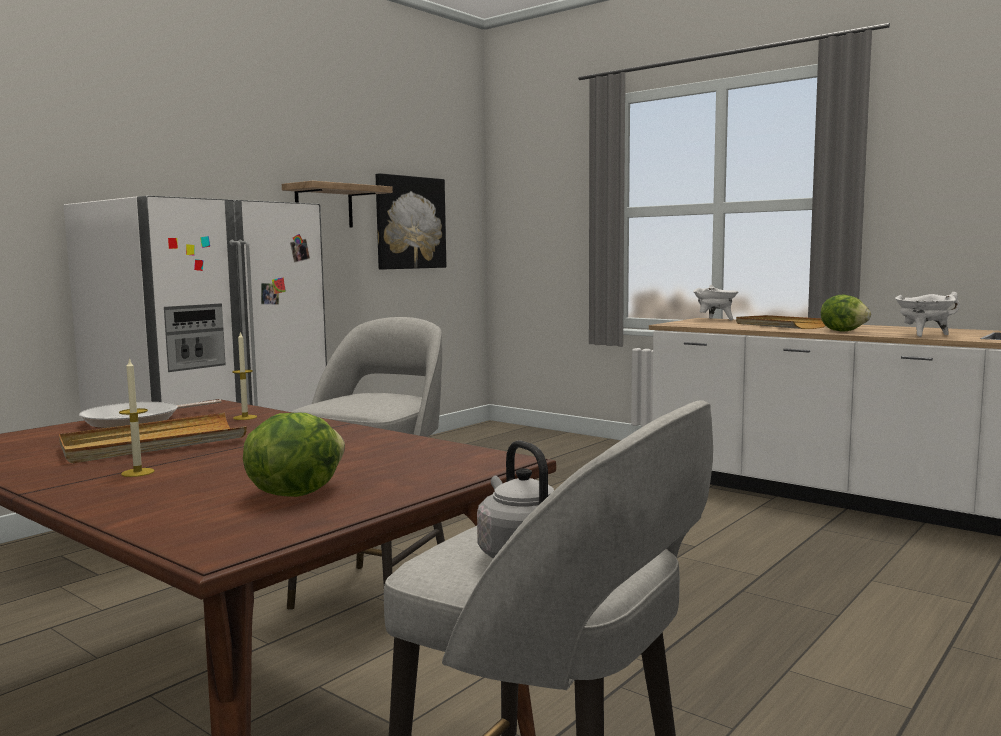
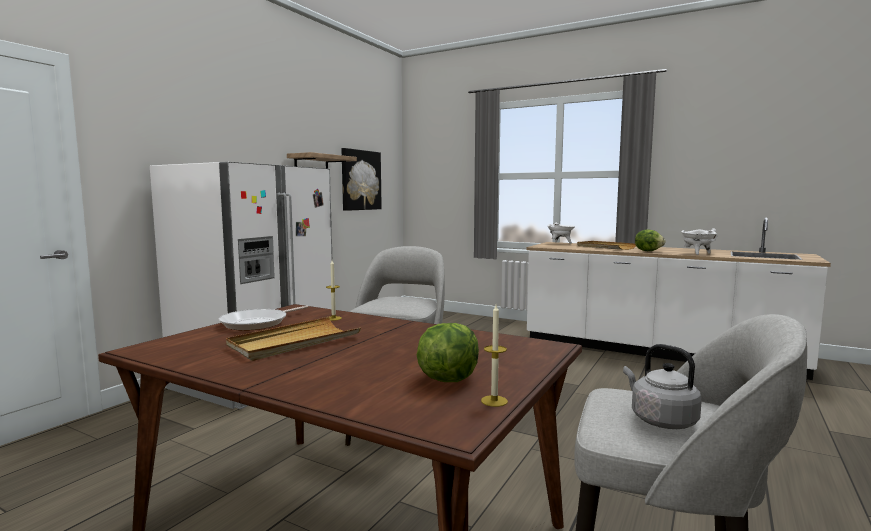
camera: 10 degrees left, 0 degrees up
(138, 472) = (312, 366): candle -> candle (494, 401)

